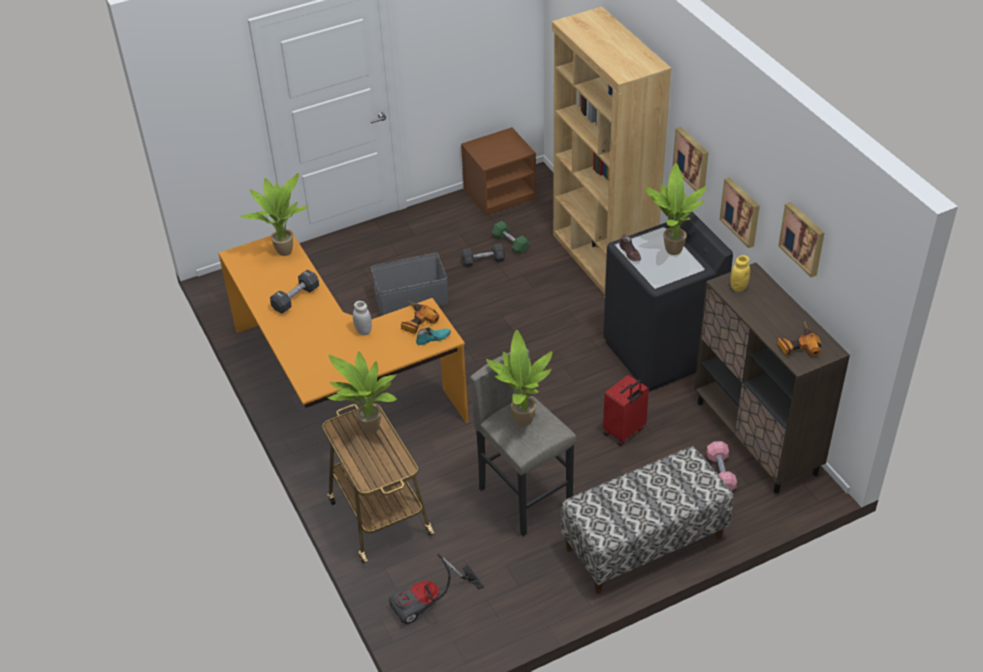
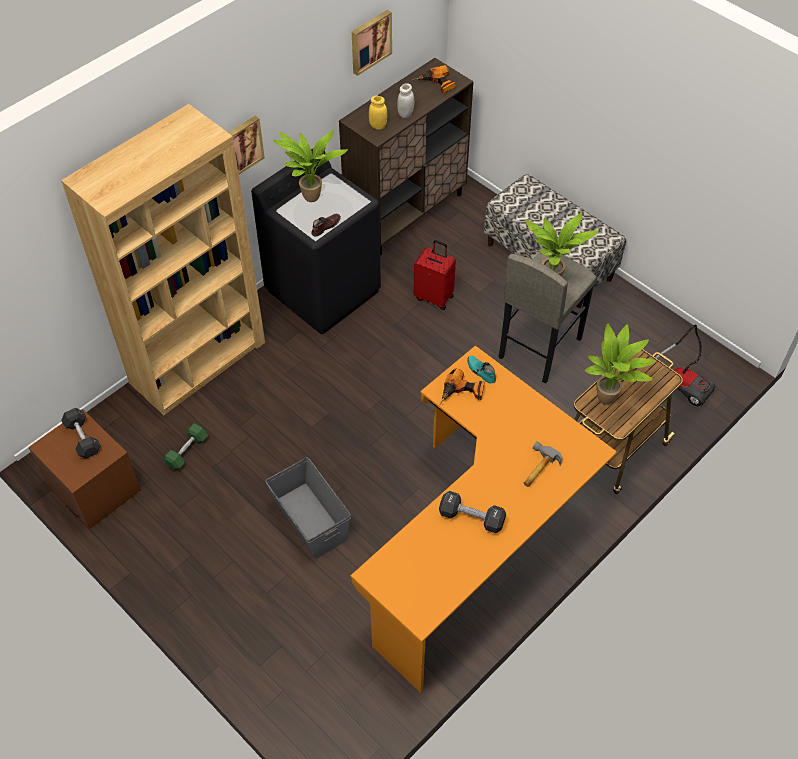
camera: 110 degrees left, 10 degrees up
(283, 250) = (393, 565): potted plant -> none
(316, 347) = (537, 468): none -> hammer
(363, 331) = (495, 434): white jar -> white jar (405, 114)
(483, 261) = (224, 470): grey dumbbell -> grey dumbbell (83, 438)
(720, 473) = (454, 229): pink dumbbell -> none
(741, 211) = (305, 110): picture -> none

